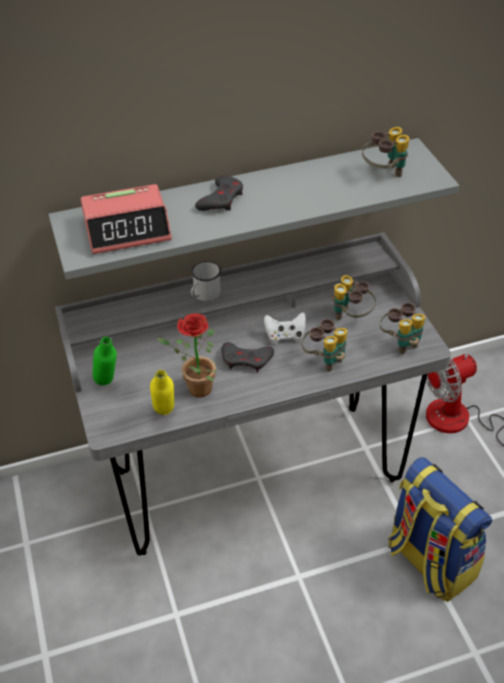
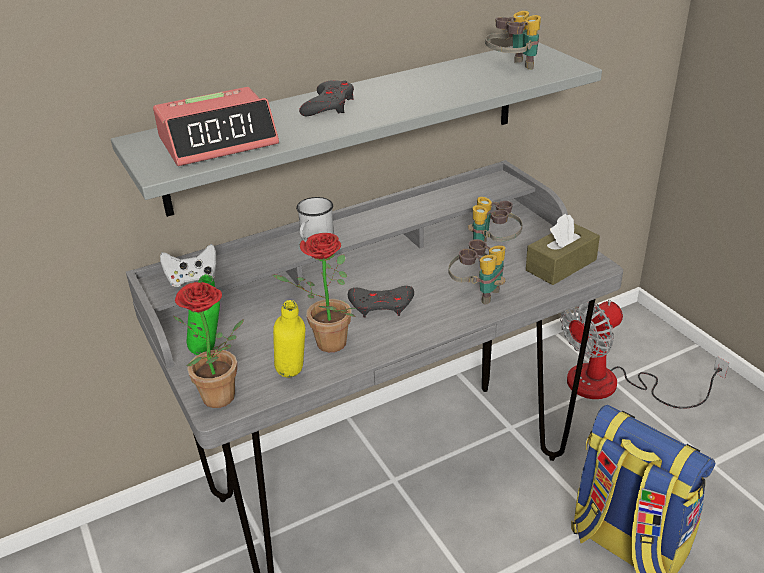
camera: 10 degrees left, 10 degrees down
(111, 427) = (222, 401): none -> potted plant
(285, 336) = (421, 276): white game controller -> white game controller (192, 279)
(401, 342) = (561, 265): binoculars -> brown tissue box

